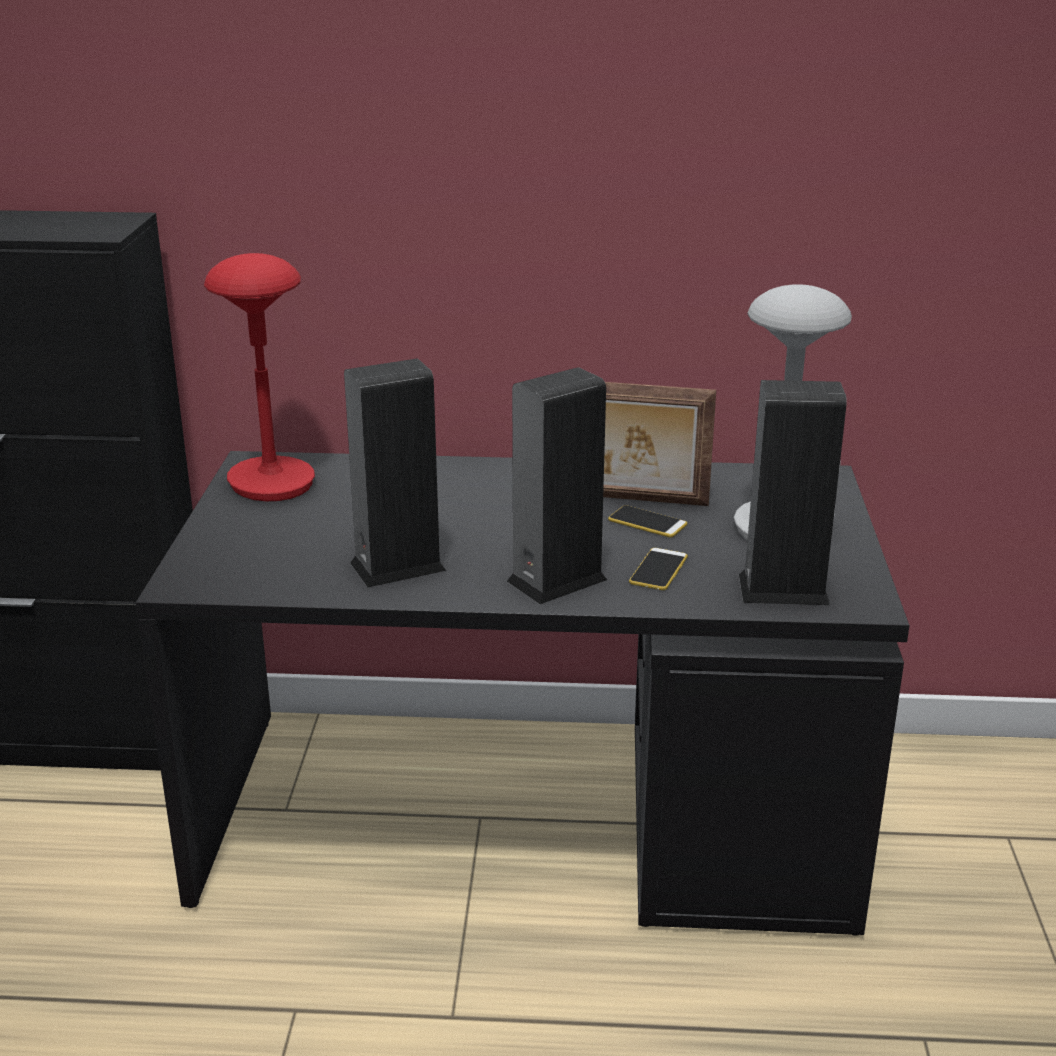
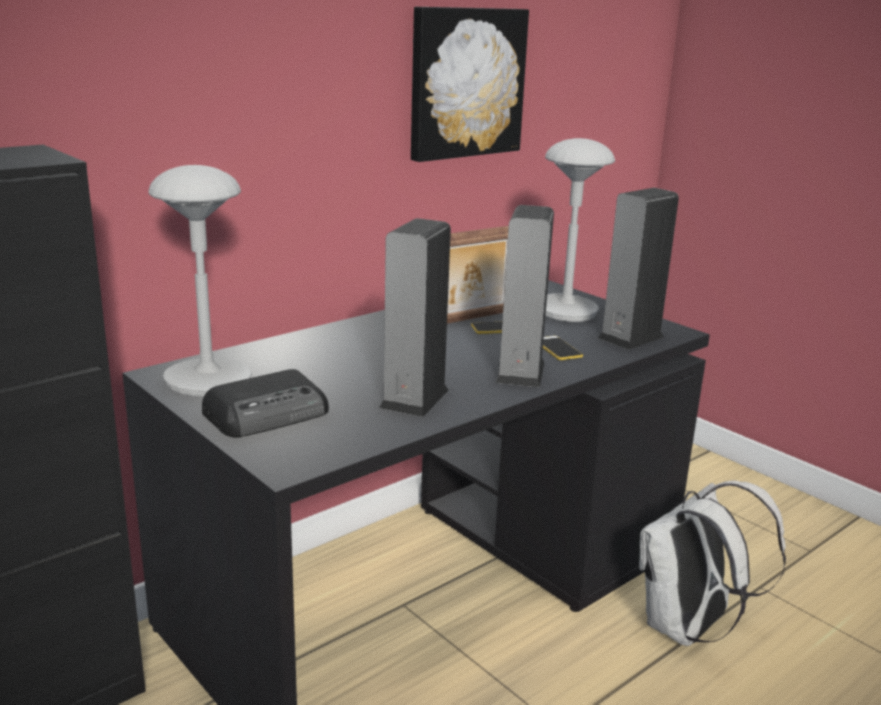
camera: 45 degrees left, 5 degrees down
(257, 532) = (269, 414): none -> radio
(270, 483) = (207, 381): red table lamp -> grey table lamp
(729, 179) = (465, 83): none -> picture
(743, 1021) = (688, 628): none -> white backpack

